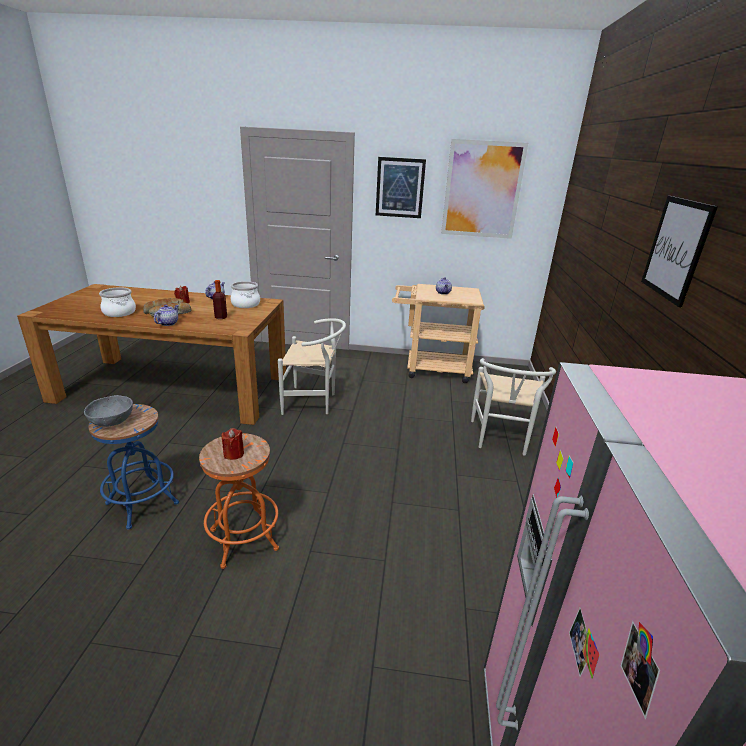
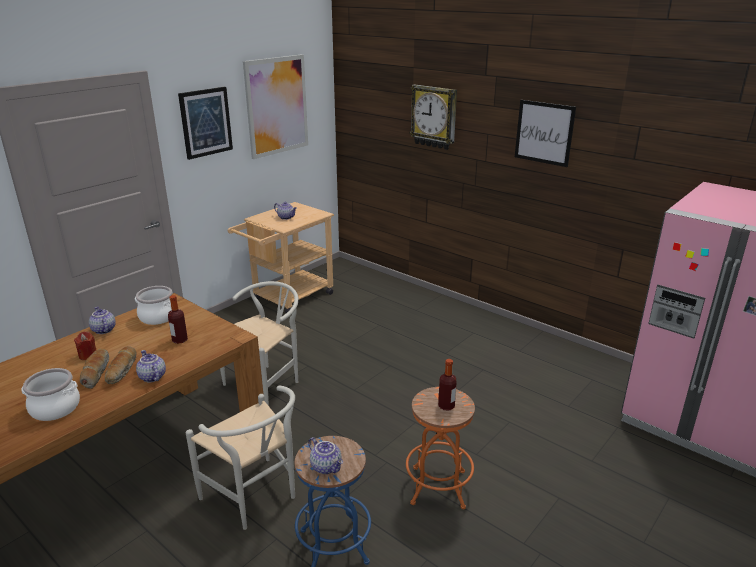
camera: 55 degrees left, 0 degrees up
(112, 421) = (327, 466): grey bowl -> teapot
(233, 454) = (446, 406): red candle -> bottle
(501, 440) = (424, 316): white chair -> white chair (255, 498)
(605, 220) = (434, 117): none -> wall clock

